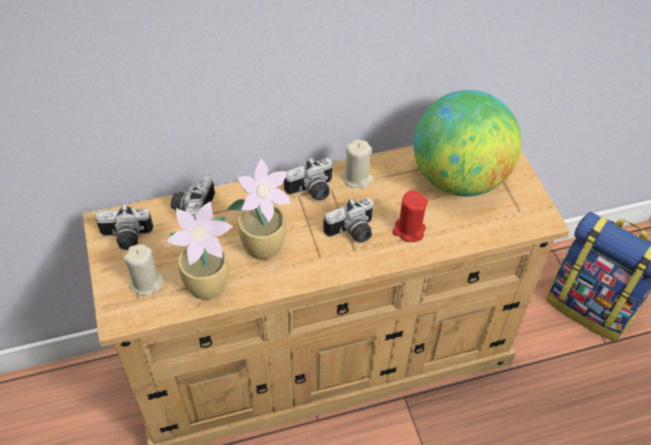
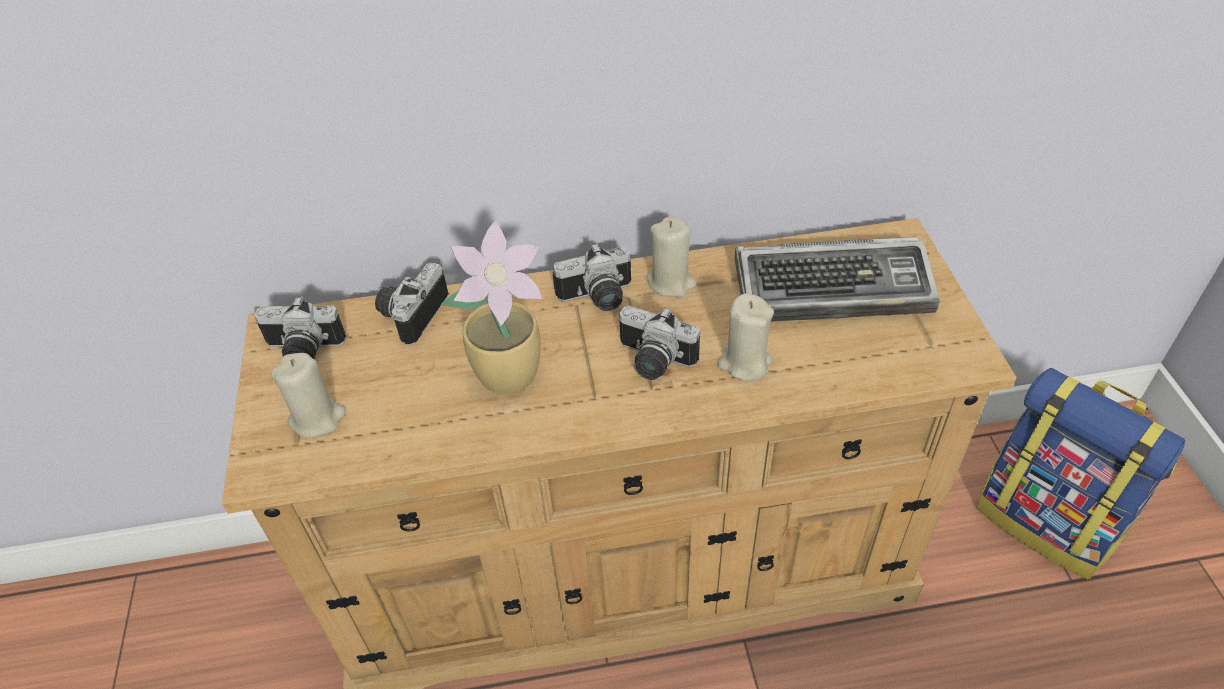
camera: 10 degrees right, 5 degrees down
(209, 285) = (412, 428): potted plant -> none
(352, 233) = (652, 362): camera -> camera turned 45 degrees clockwise
(409, 230) = (744, 363): red candle -> beige candle
(459, 178) = (834, 289): globe -> keyboard

